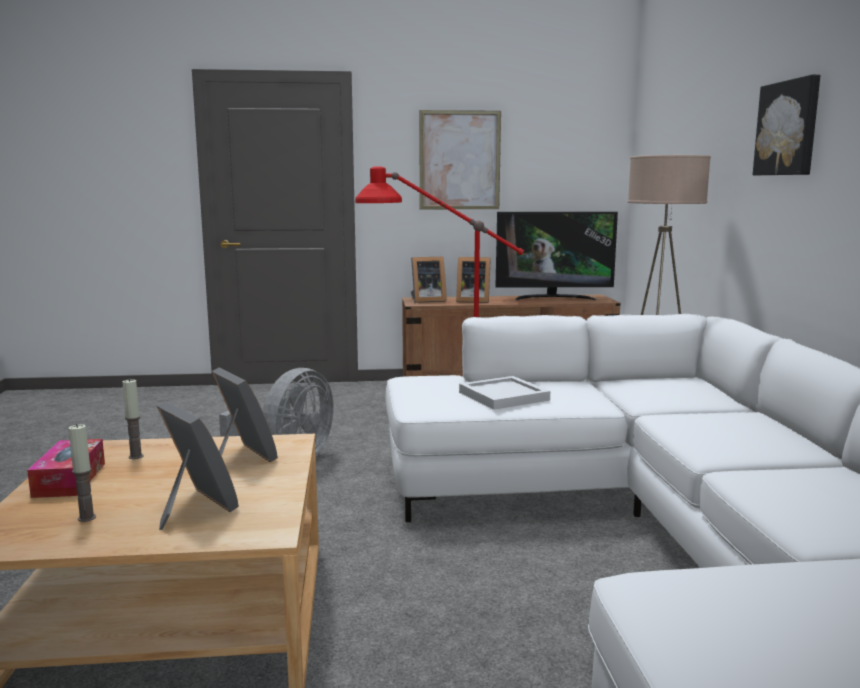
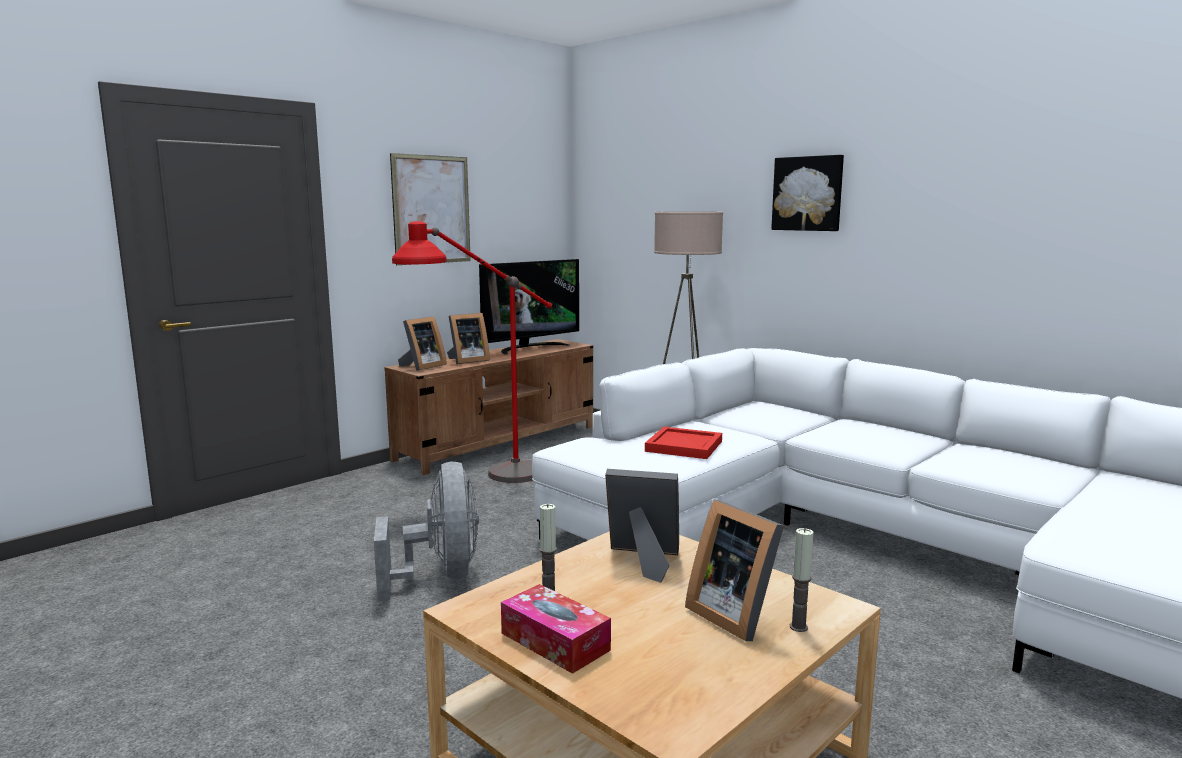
camera: 40 degrees left, 0 degrees up
(87, 518) = (682, 663): candle -> candle (798, 627)
(193, 507) = (735, 614): picture frame -> picture frame turned 135 degrees counterclockwise
(503, 396) = (684, 446): white tray -> red tray

